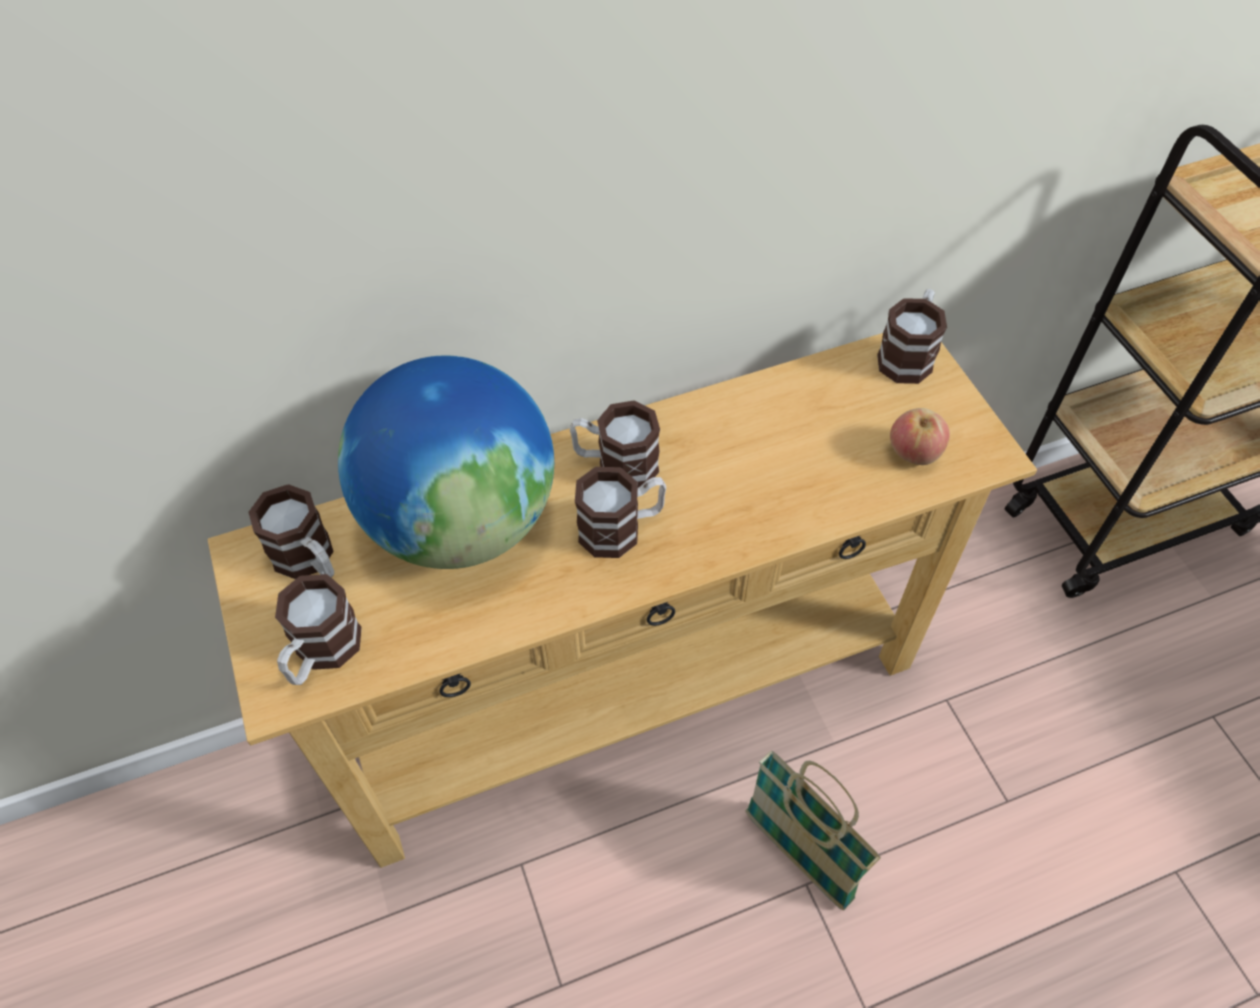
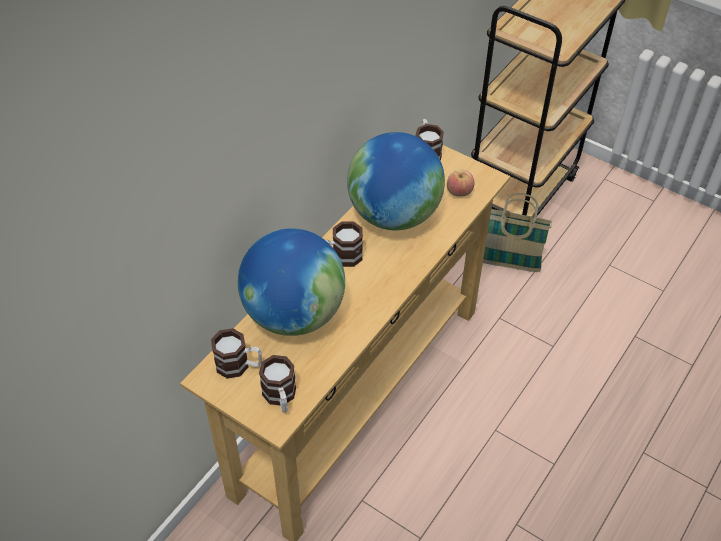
camera: 35 degrees left, 5 degrees down
(621, 528) = (366, 281): mug -> none
(764, 437) = (394, 215): none -> globe
(798, 856) = (483, 420): basket -> basket (509, 264)

